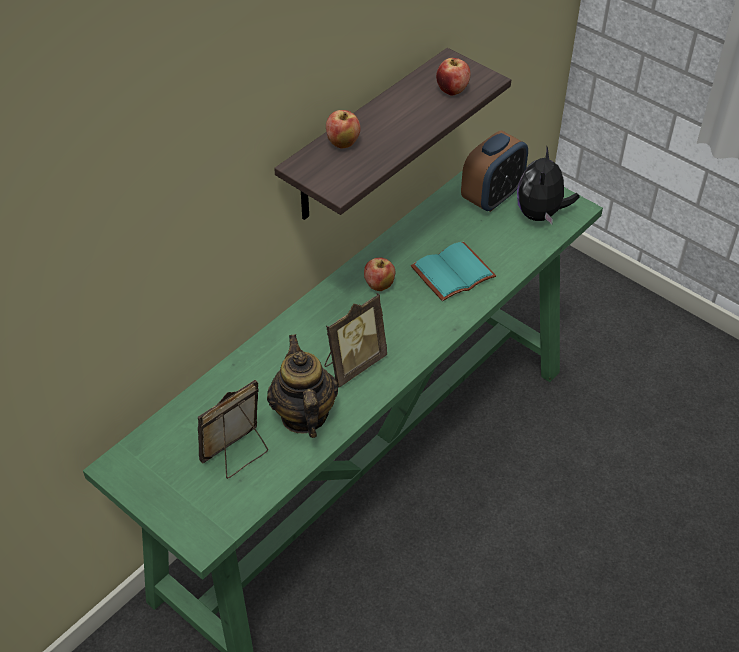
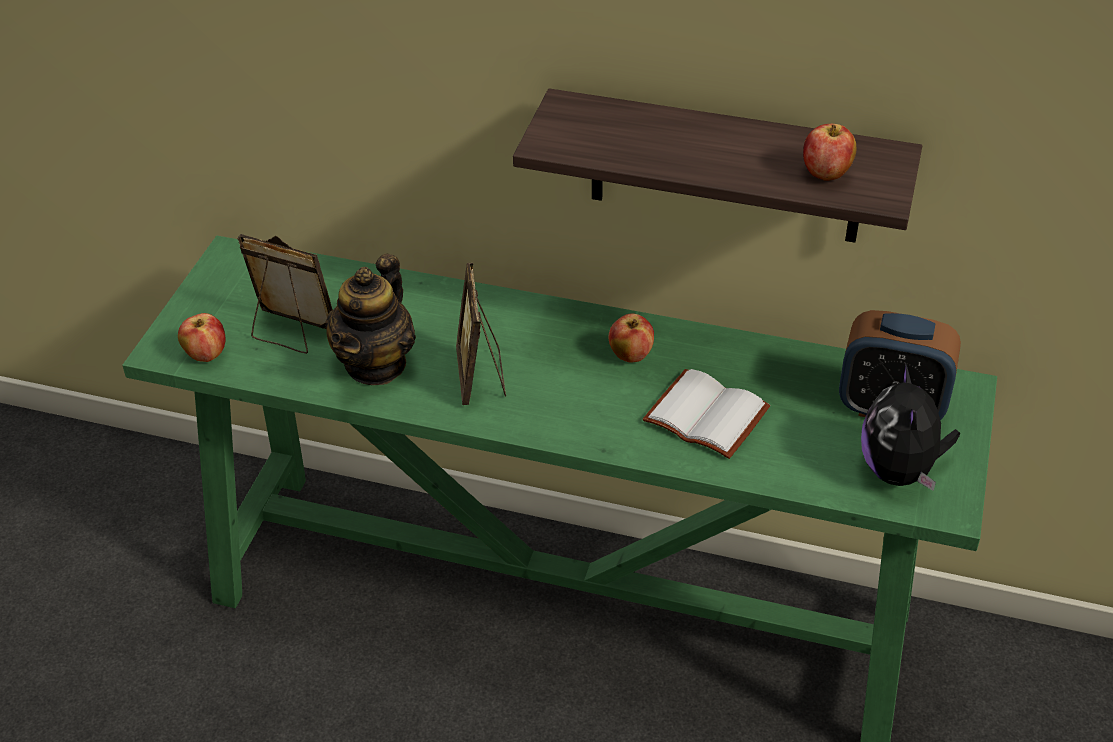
camera: 65 degrees right, 5 degrees down
(303, 415) = (376, 364): teapot -> teapot turned 150 degrees clockwise
(342, 143) = (634, 121): apple -> apple (206, 354)
(353, 364) = (481, 377): picture frame -> picture frame turned 60 degrees clockwise
(452, 271) = (709, 414): turquoise book -> white book
(541, 214) = (900, 471): plush toy -> plush toy turned 75 degrees counterclockwise

